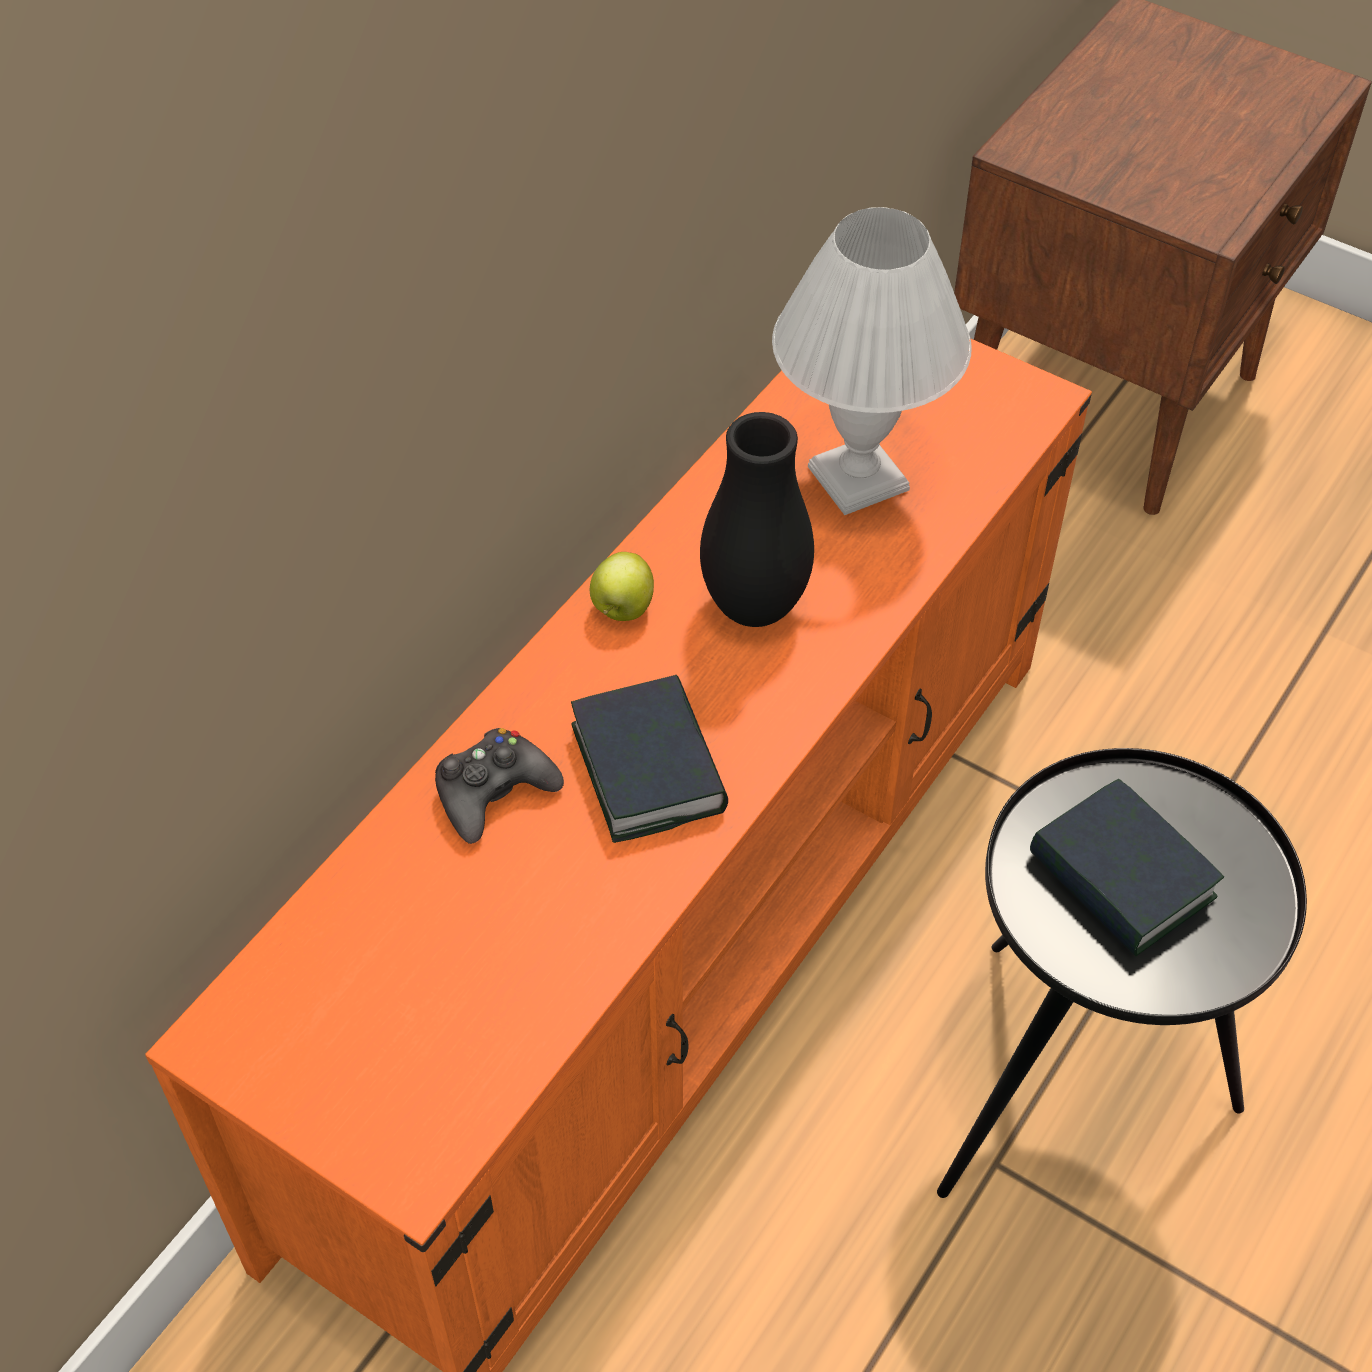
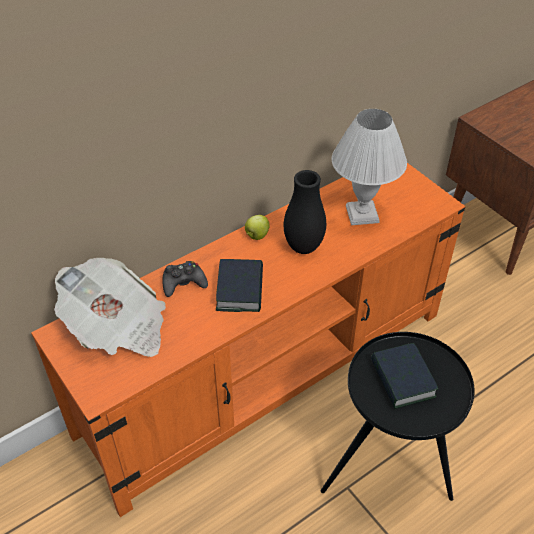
camera: 20 degrees right, 5 degrees down
(378, 967) = (117, 327): none -> newspaper

